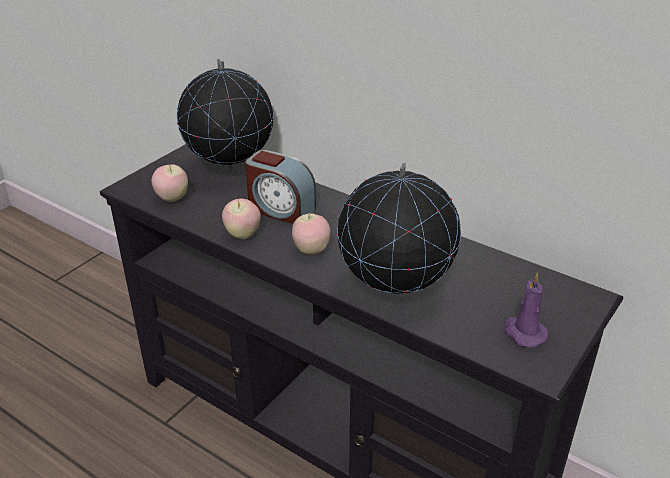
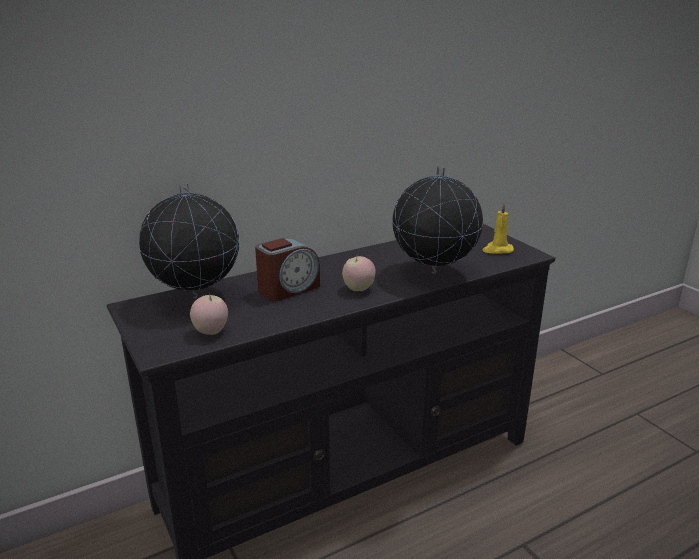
camera: 65 degrees left, 10 degrees down
(242, 235) = (309, 310): apple -> none
(523, 332) = (497, 250): purple candle -> yellow candle

